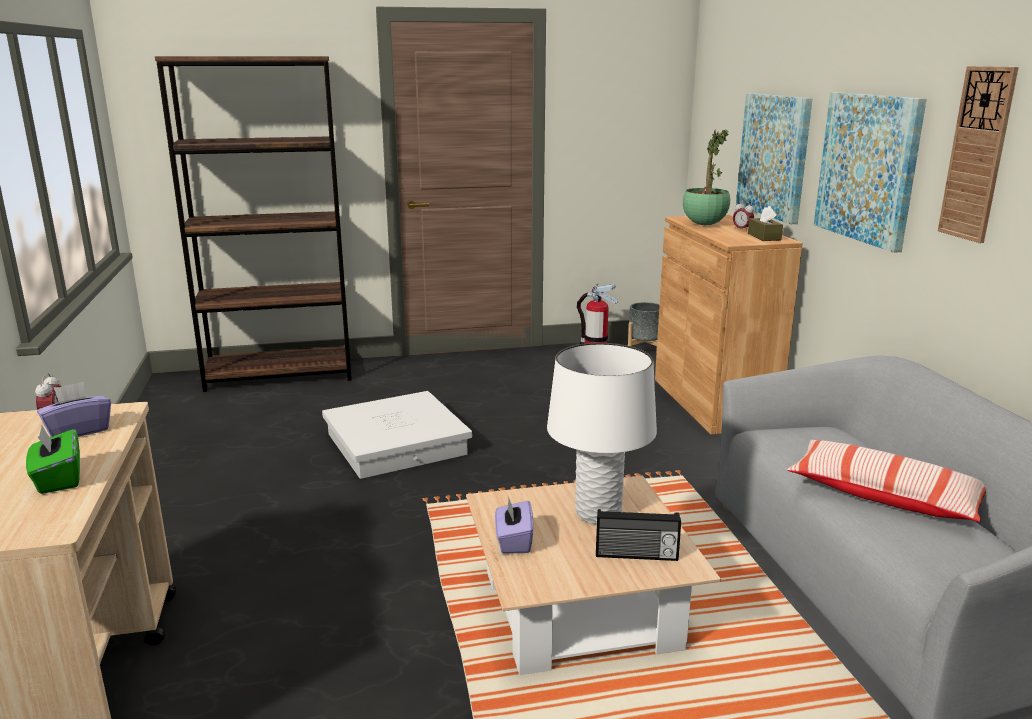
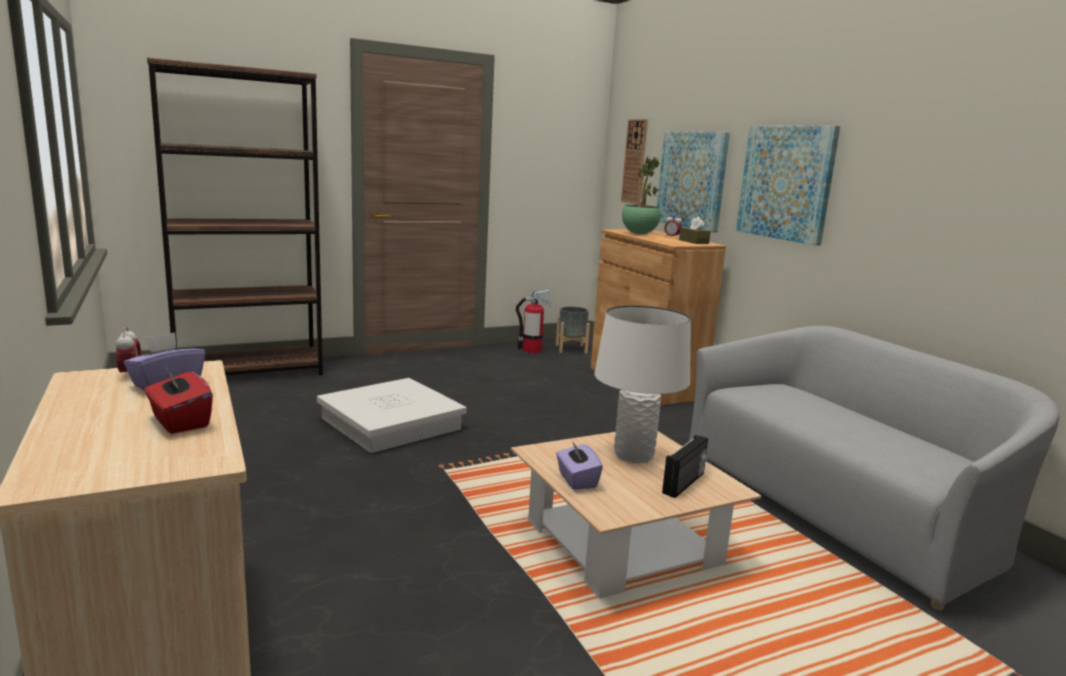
camera: 15 degrees left, 5 degrees down
(58, 479) = (179, 422): green tissue box -> red tissue box
(636, 555) = (685, 483): radio -> radio turned 45 degrees counterclockwise
(884, 495) = (852, 426): pillow -> none
(977, 154) = (889, 165): wall clock -> wall clock (634, 161)

